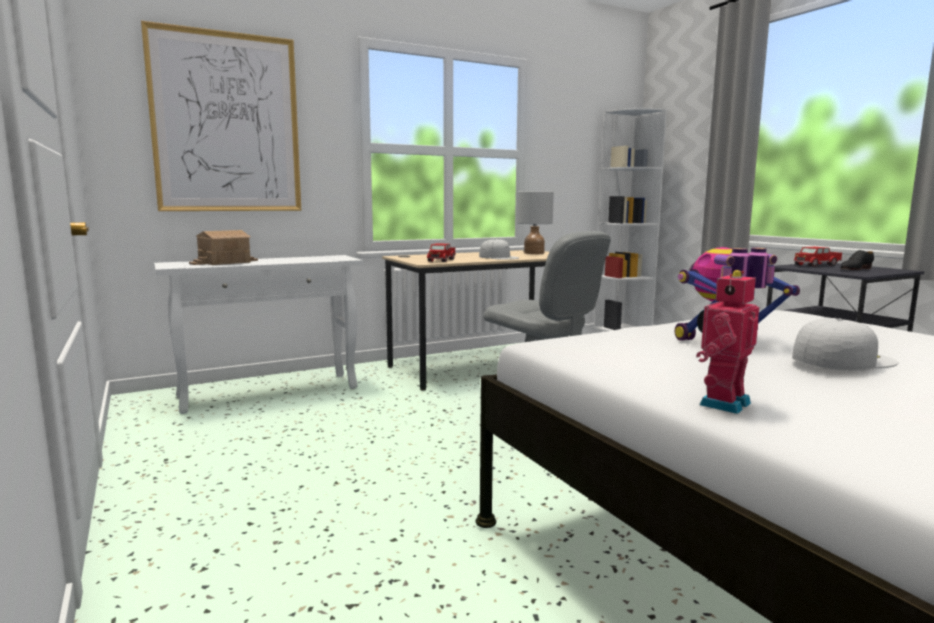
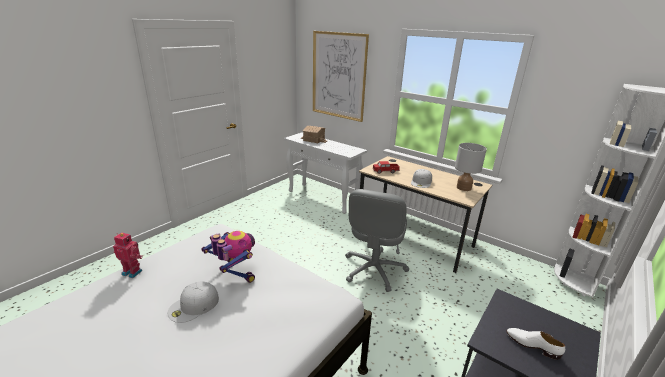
camera: 65 degrees right, 15 degrees up
(816, 265) = (543, 321): toy truck -> none
(842, 359) = (193, 306): white cap -> white cap turned 90 degrees clockwise
(855, 269) = (532, 345): black shoe -> white shoe

